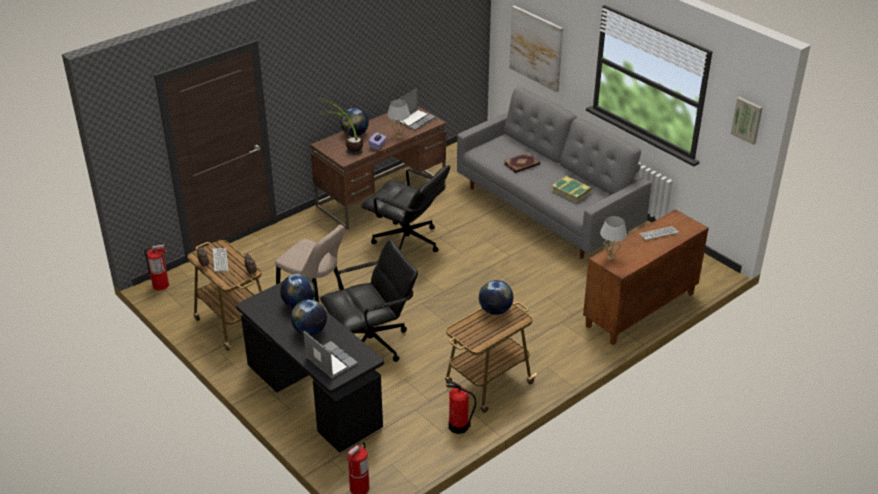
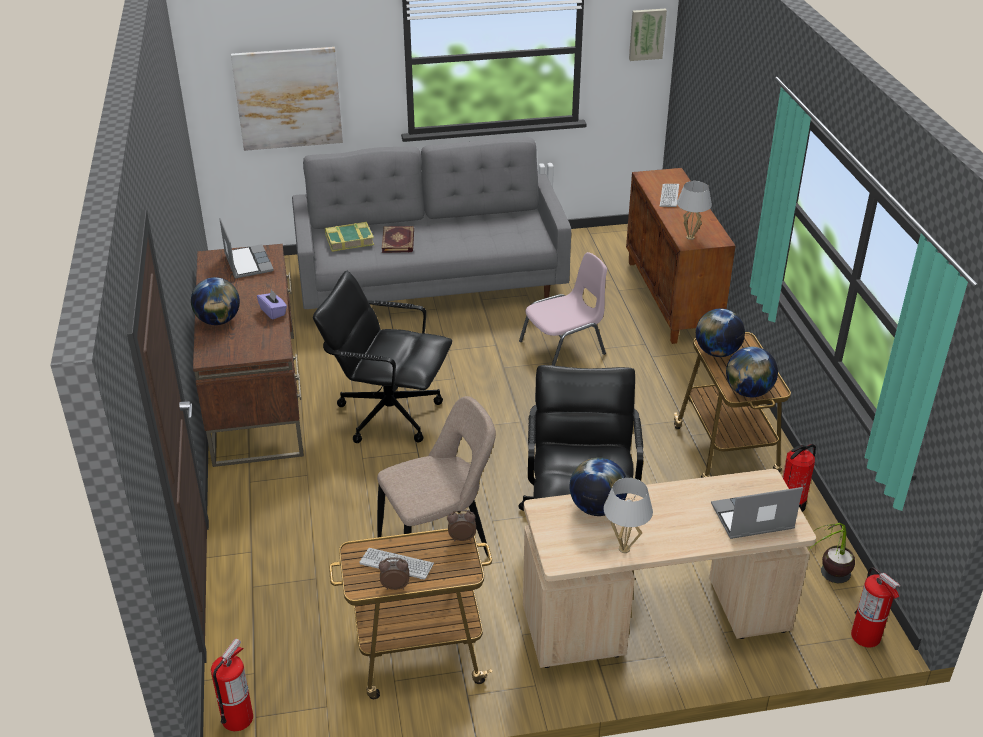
camera: 60 degrees left, 0 degrees up
(310, 331) = (669, 516): globe -> globe (748, 392)
(313, 397) = (655, 620): black desk -> beige desk
(345, 149) = (247, 342): potted plant -> potted plant (826, 582)
(399, 136) = (271, 288): white table lamp -> white table lamp (624, 549)
(407, 242) = (388, 413): black office chair -> black office chair turned 135 degrees counterclockwise
(533, 283) = (564, 348): none -> pink chair
(571, 191) = (491, 231): book -> book (349, 240)

